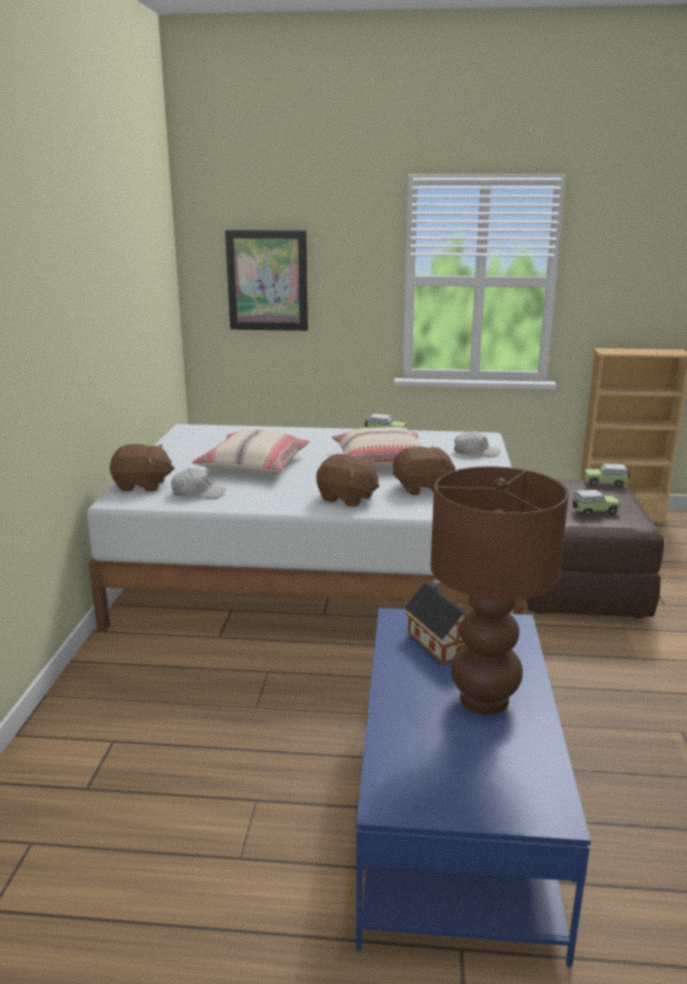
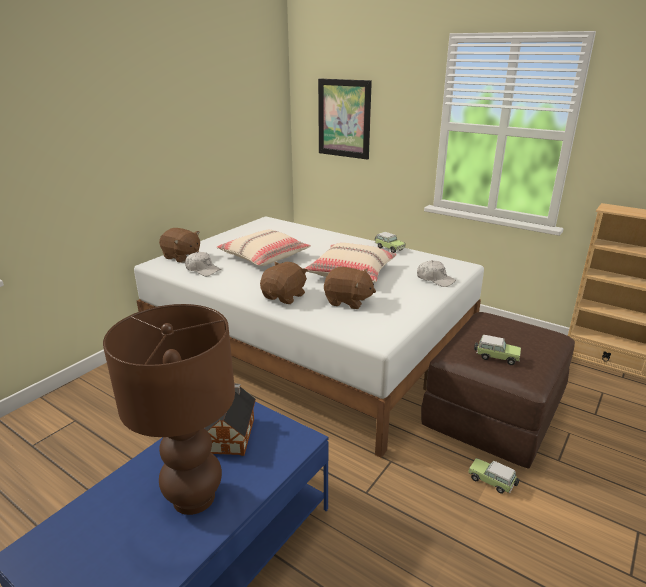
camera: 30 degrees right, 5 degrees up
(347, 498) = (285, 296): brown plush toy -> brown plush toy turned 120 degrees counterclockwise
(606, 483) = (545, 333): toy car -> toy car (492, 482)

